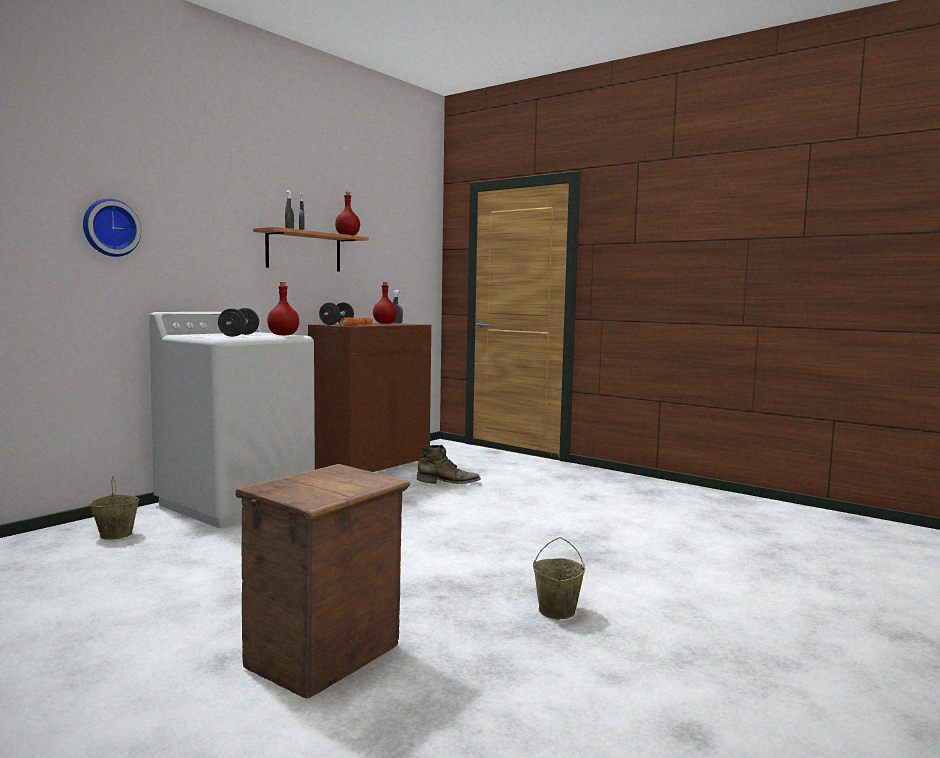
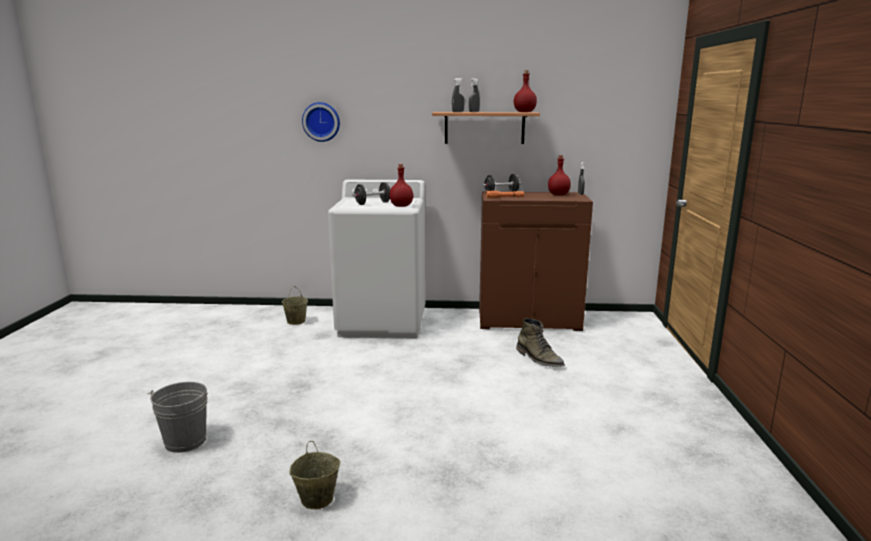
camera: 55 degrees right, 10 degrees up
(325, 656) = (185, 441): crate -> grey bucket

